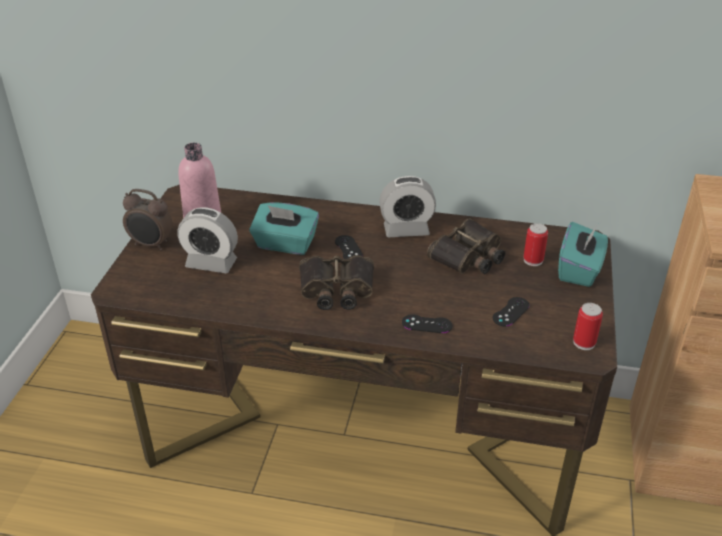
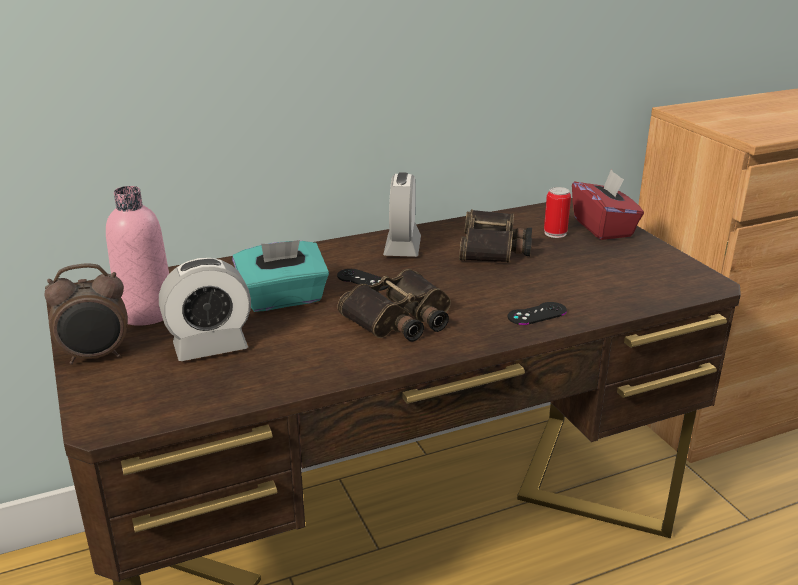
camera: 35 degrees left, 10 degrees down
(406, 230) = (402, 247): alarm clock -> alarm clock turned 135 degrees clockwise
(511, 312) = (596, 277): black game controller -> none
(579, 270) = (603, 228): turquoise tissue box -> red tissue box
(584, 342) = (689, 277): can -> none

